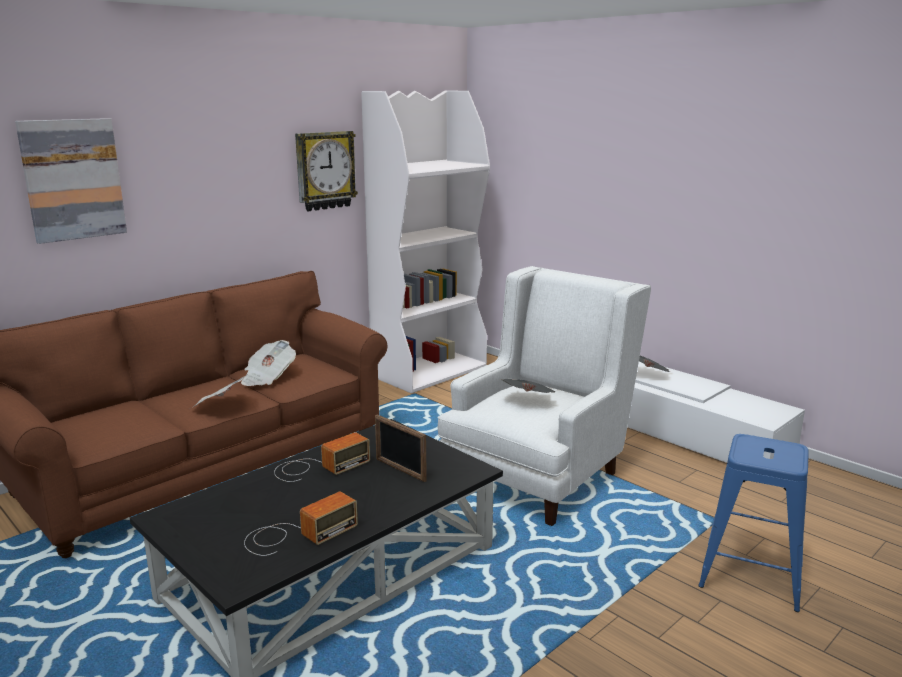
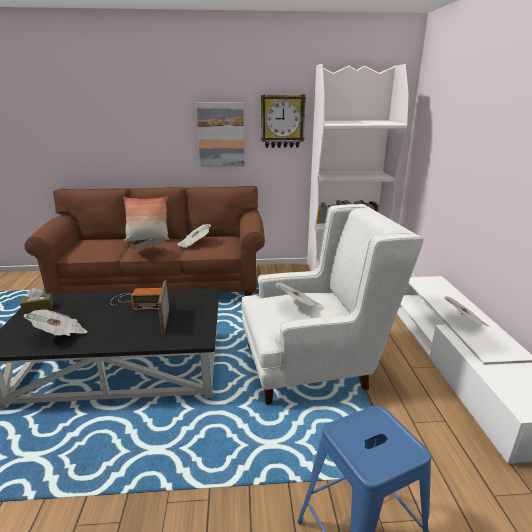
camera: 40 degrees right, 5 degrees up
(73, 179) = (119, 114): picture -> picture (221, 135)
(173, 392) = (148, 239): none -> pillow
(184, 527) = (38, 308): none -> brown tissue box
(296, 534) = (60, 334): radio -> newspaper

